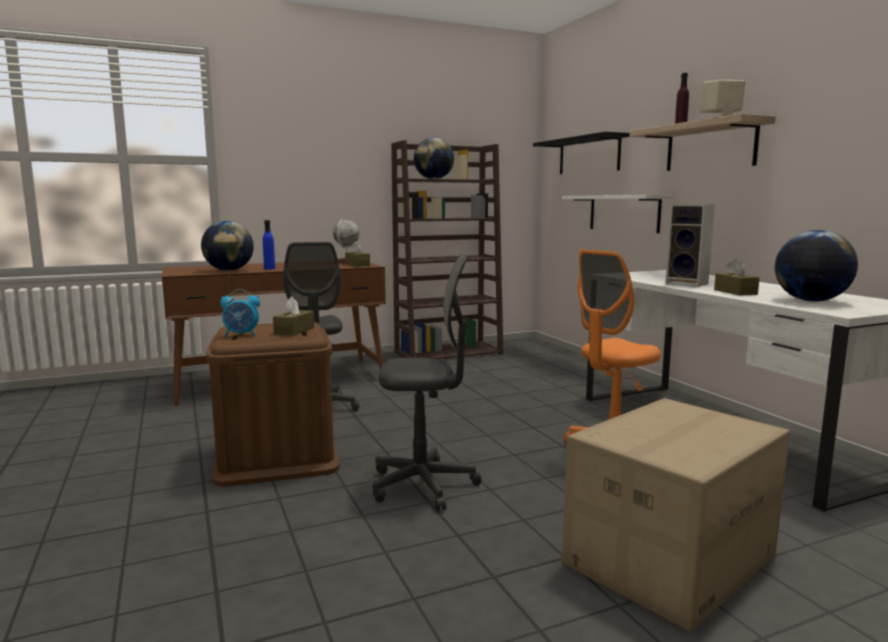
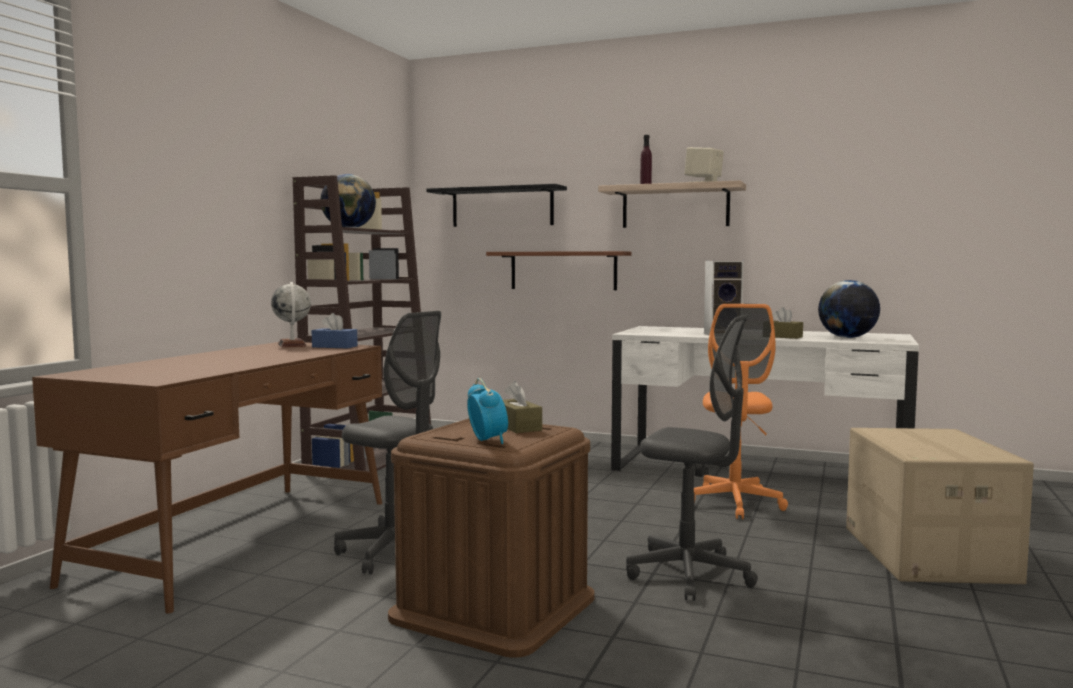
camera: 45 degrees left, 5 degrees down
(229, 270) = (206, 368): globe -> none
(241, 335) = (487, 440): alarm clock -> alarm clock turned 60 degrees counterclockwise
(269, 268) = (249, 361): blue bottle -> none
(357, 265) = (334, 346): brown tissue box -> blue tissue box
(423, 485) = (689, 575): grey office chair -> grey office chair turned 75 degrees clockwise
(623, 213) = (563, 270): white shelf -> brown shelf

